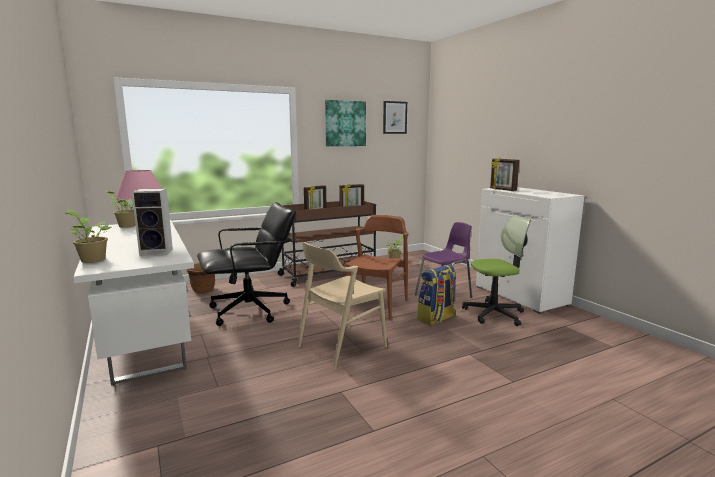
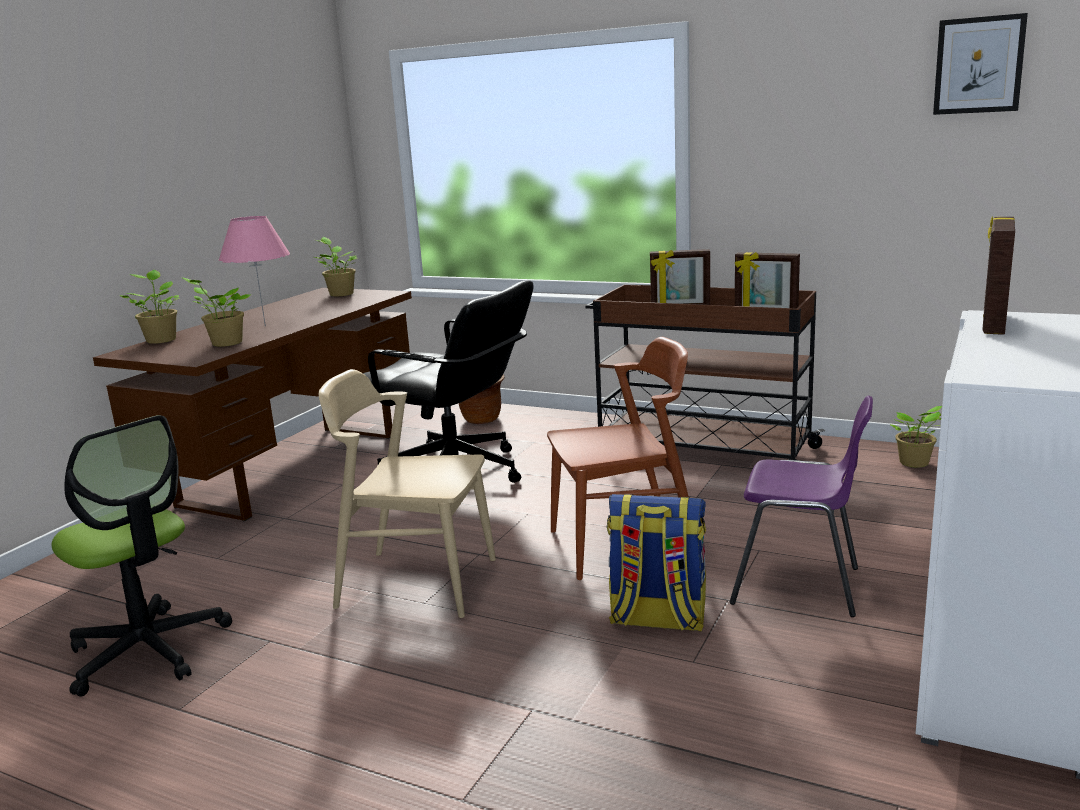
camera: 55 degrees right, 5 degrees up
(145, 340) = (292, 468): white desk -> brown desk
(158, 252) = (224, 343): speaker -> potted plant
(345, 123) = (814, 95): picture -> none
(494, 314) = (799, 675): office chair -> office chair (148, 650)

